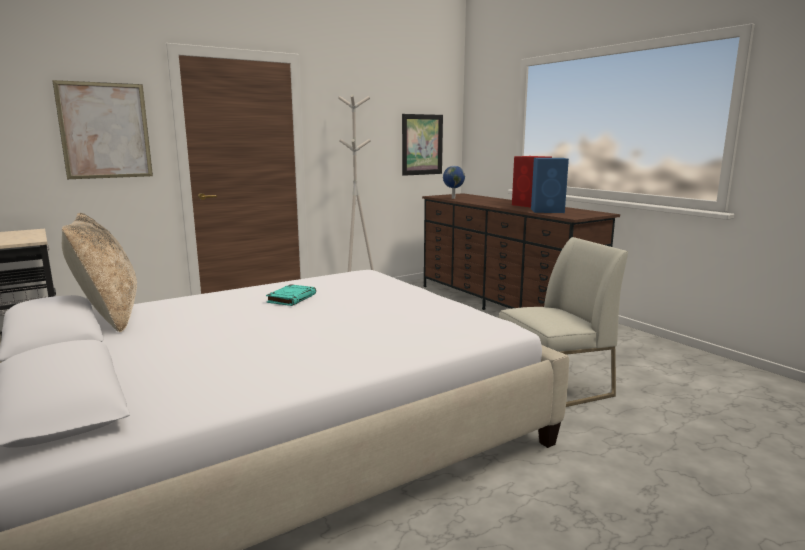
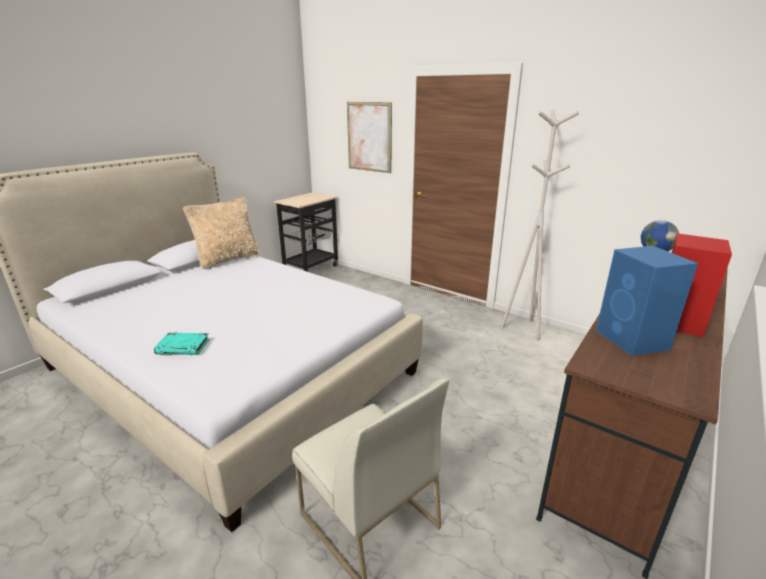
camera: 70 degrees right, 10 degrees up
(291, 298) = (281, 292): turquoise book -> turquoise book (184, 347)
(422, 144) = (689, 178): picture -> none

